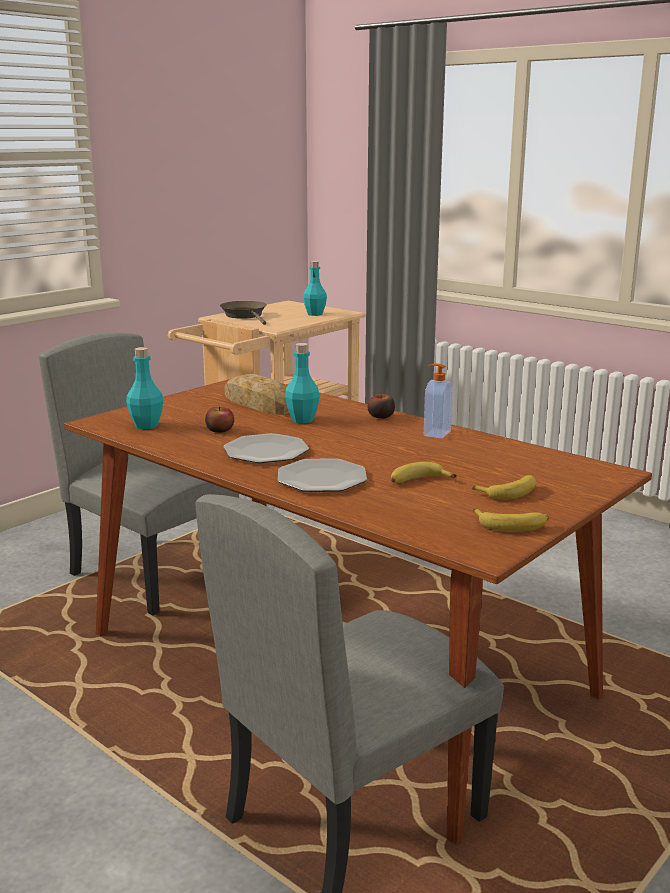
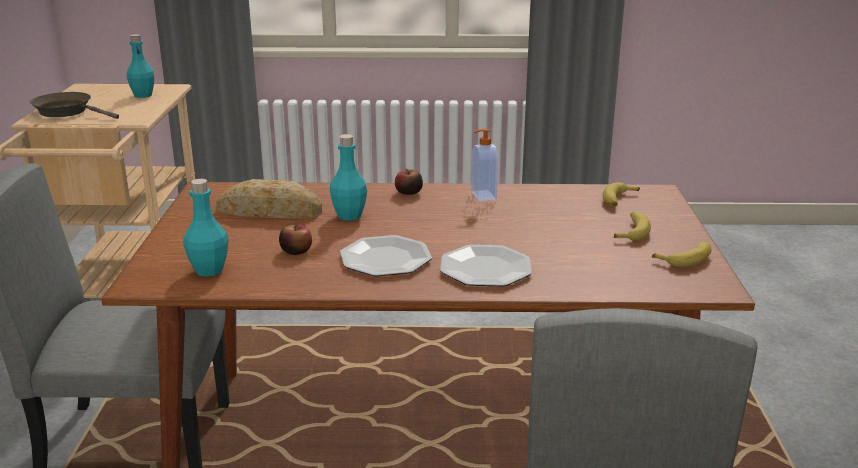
camera: 40 degrees left, 5 degrees up
(418, 481) = (558, 244): banana -> banana (619, 200)

